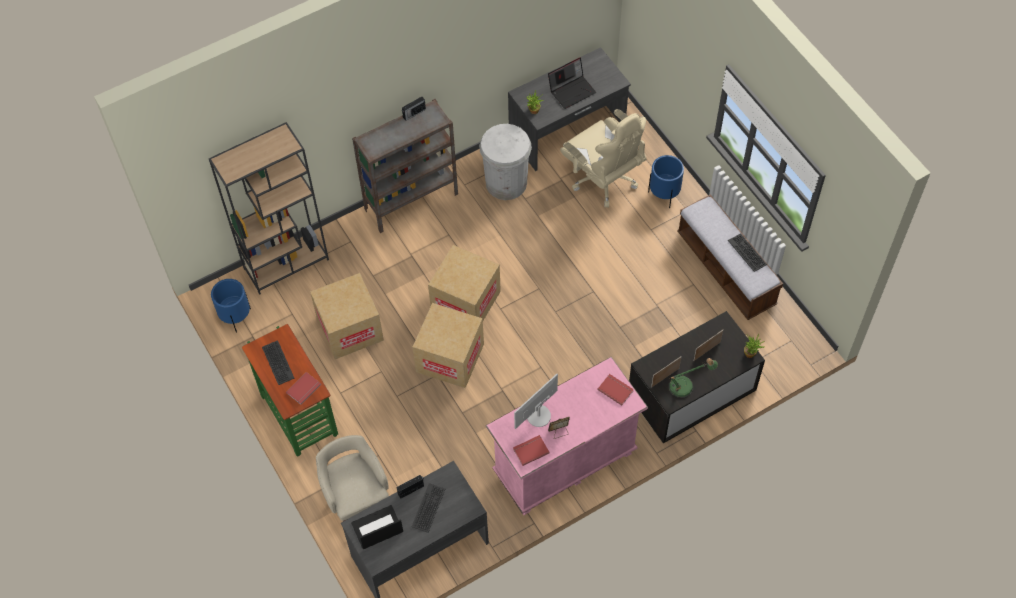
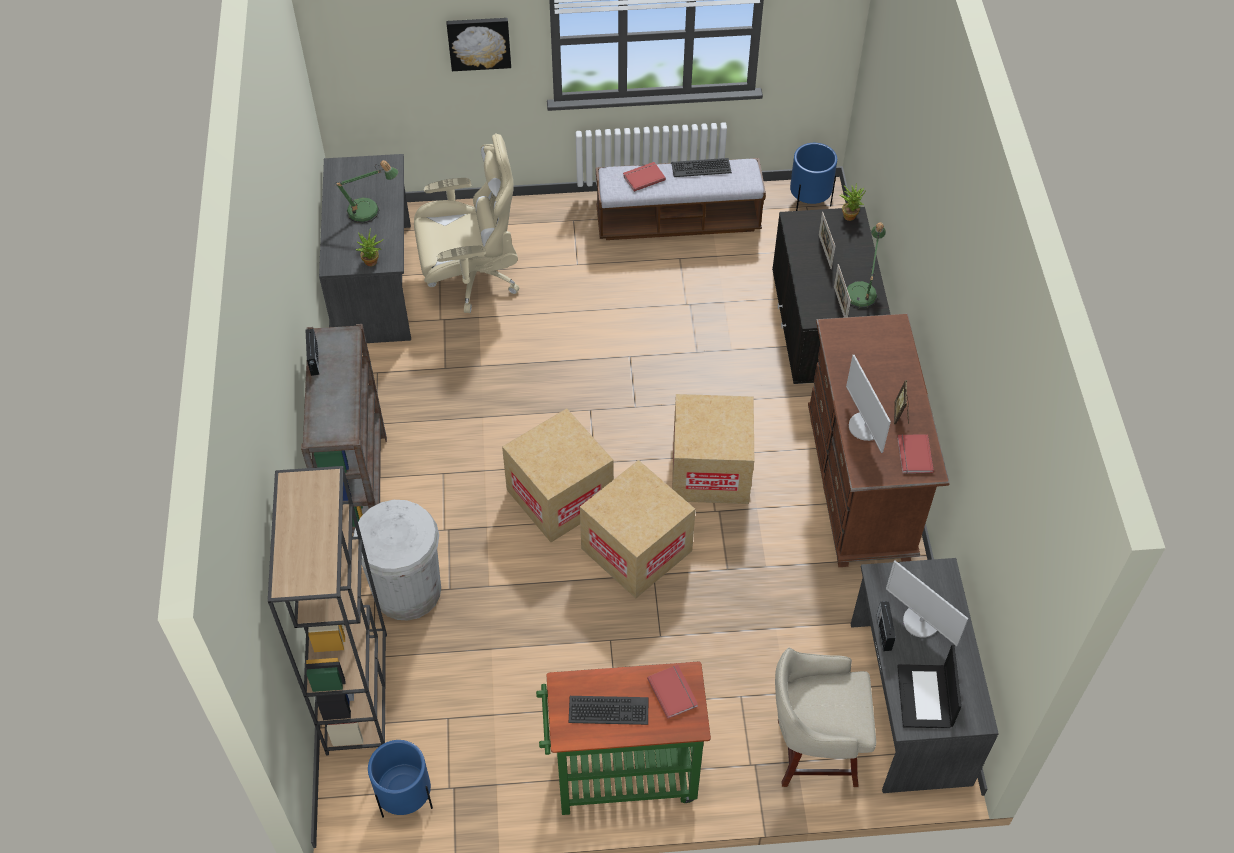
camera: 65 degrees left, 5 degrees down
(350, 329) = (519, 652): cardboard box -> cardboard box (710, 470)
(429, 508) = (921, 621): keyboard -> monitor
(506, 182) = (406, 378): white trash can -> white trash can (407, 590)
(564, 464) = (859, 488): pink dresser -> brown dresser
(572, 90) = (369, 212): laptop -> table lamp
(615, 389) = (867, 333): red book -> red book (643, 177)
(664, 195) = (537, 231): blue planter -> blue planter (808, 203)
(691, 65) = (479, 42): none -> picture

